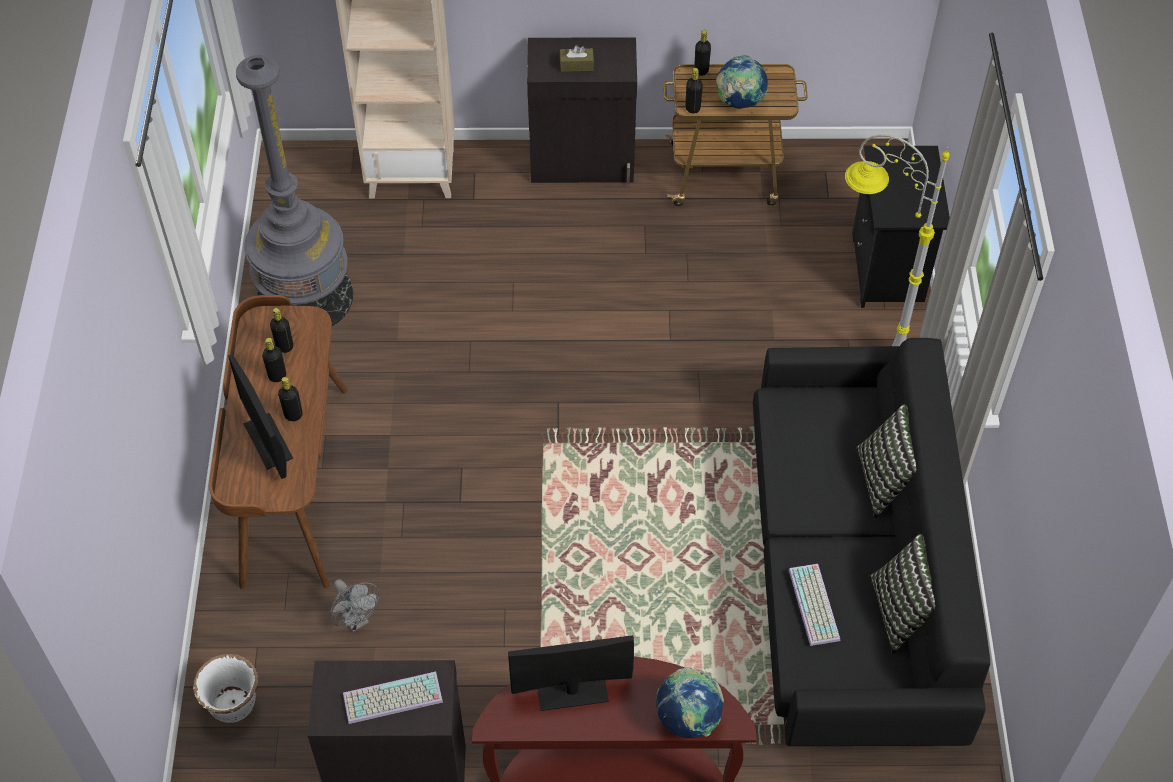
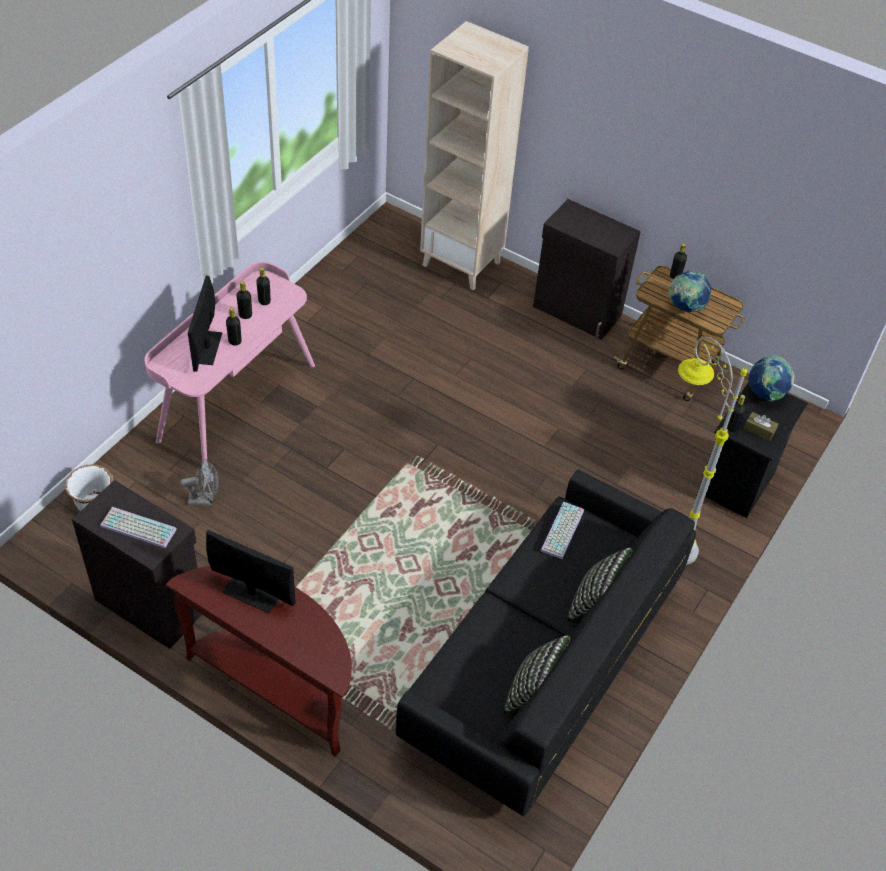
camera: 30 degrees right, 5 degrees down
(292, 484) = (236, 401): brown desk -> pink desk
(305, 297) = (335, 301): grey floor lamp -> none
(356, 620) = (205, 499): grey fan -> grey fan turned 90 degrees counterclockwise
(576, 65) = (585, 229): brown tissue box -> brown tissue box (759, 430)
(688, 718) = (309, 655): globe -> globe (765, 394)
(692, 108) = (649, 295): black bottle -> black bottle (732, 427)
(816, 605) = (476, 650): keyboard -> keyboard (563, 531)

